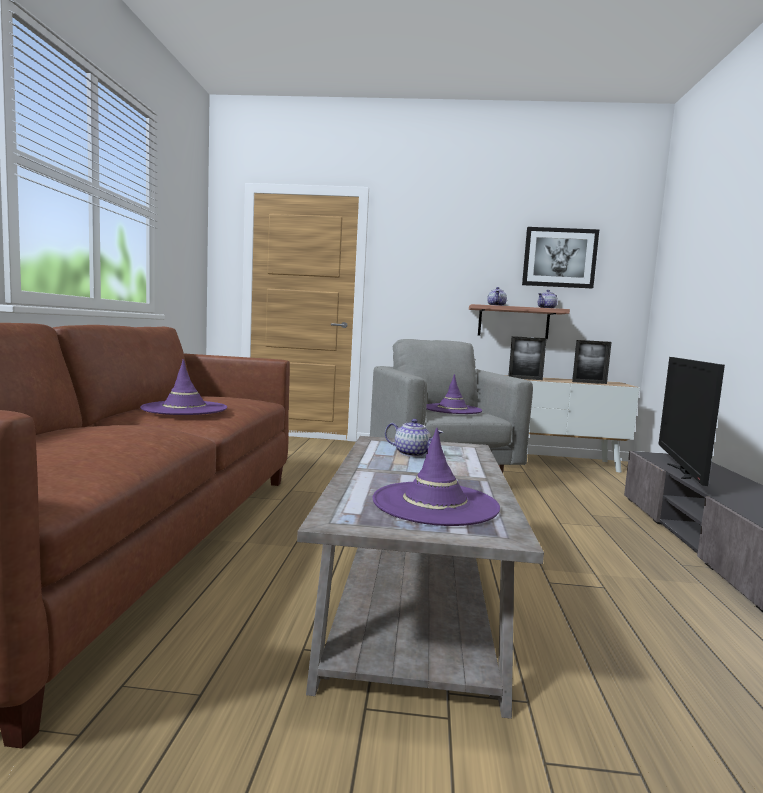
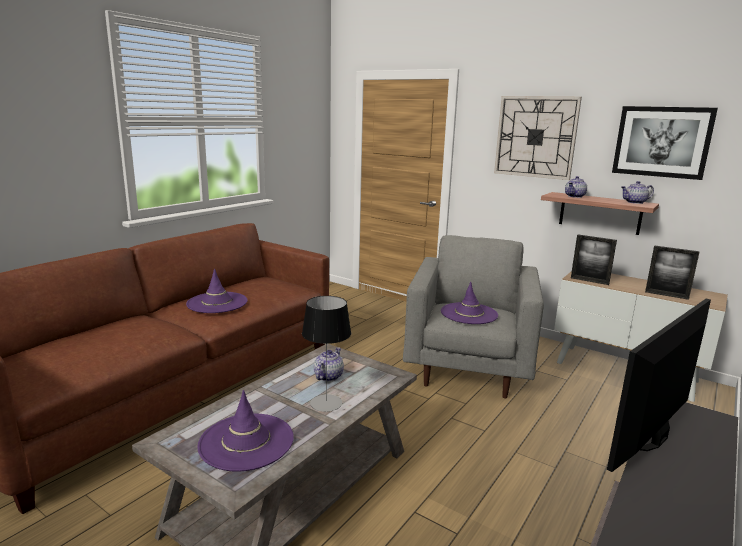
camera: 30 degrees right, 10 degrees up
(412, 453) = (328, 376): teapot -> teapot turned 120 degrees counterclockwise
(451, 254) = (535, 137): none -> wall clock
(451, 469) = (326, 403): none -> table lamp

